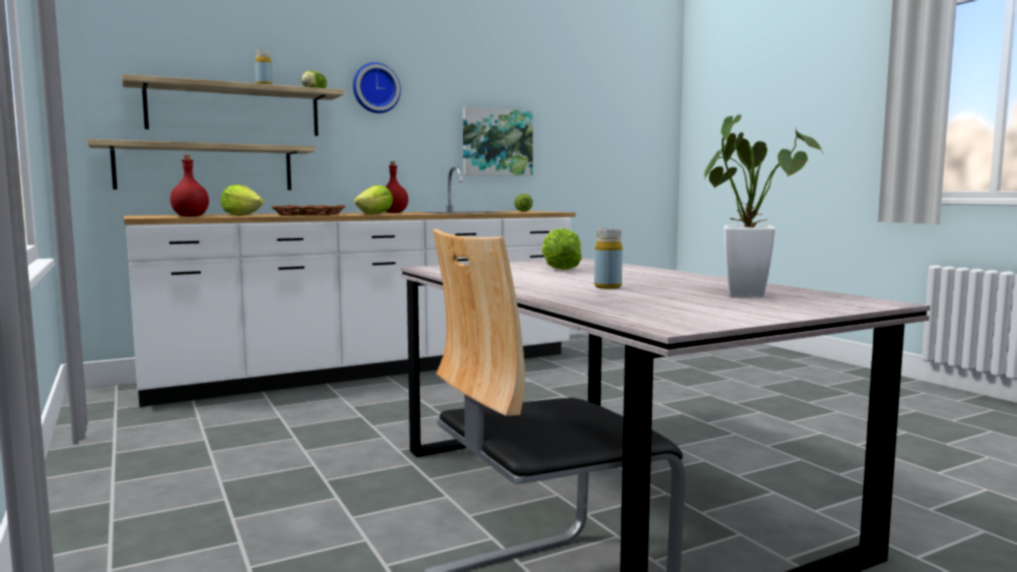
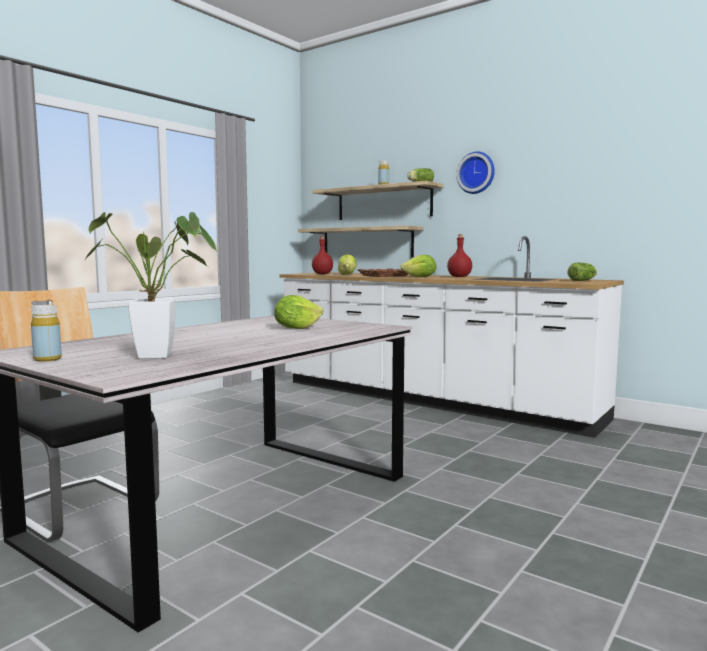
camera: 65 degrees right, 0 degrees up
(497, 142) = (594, 209): picture -> none
(607, 287) = (188, 338): yellow bottle -> yellow bottle (47, 359)

